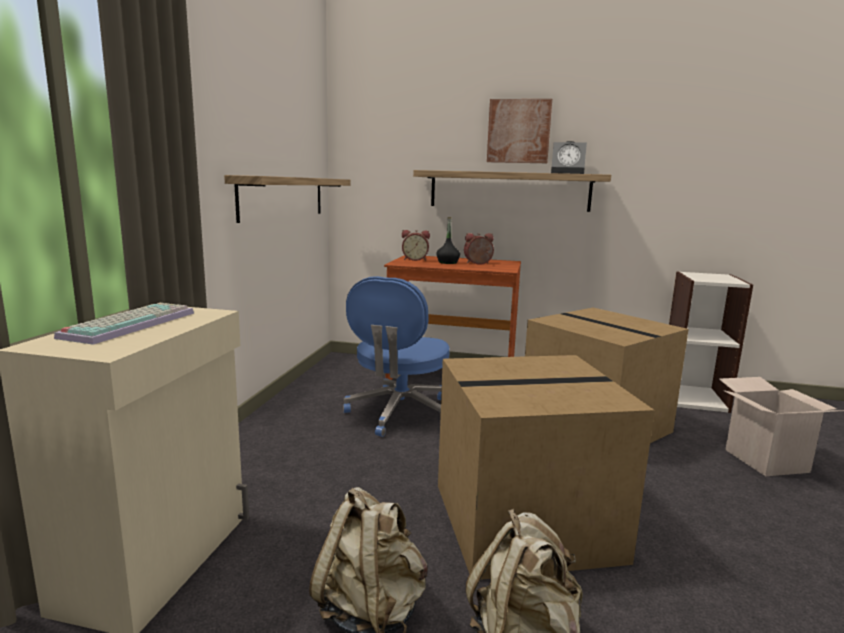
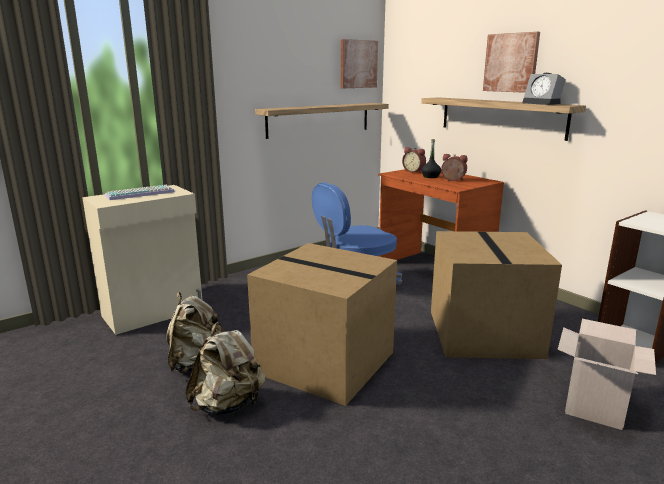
camera: 40 degrees right, 5 degrees up
(311, 125) = (358, 64): none -> picture

